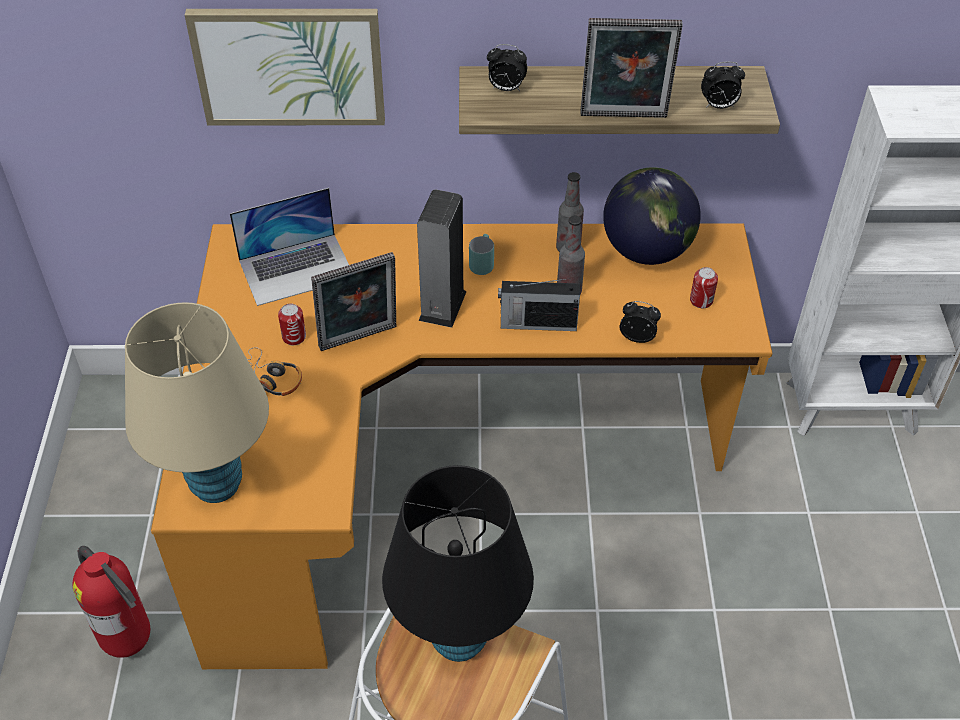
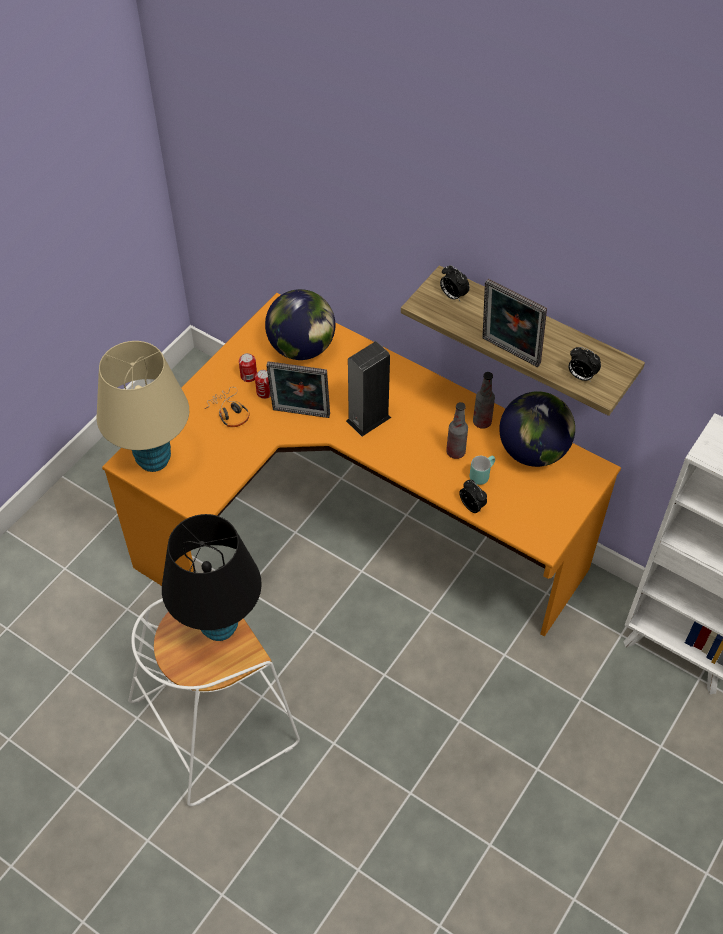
camera: 35 degrees right, 5 degrees up
(130, 642) = (107, 529): fire extinguisher -> none
(289, 66) = (335, 216): picture -> none
(297, 269) = (301, 348): laptop -> globe
(480, 263) = (416, 403): turquoise mug -> turquoise mug (481, 474)
(537, 323) = (416, 462): radio -> none
(701, 300) = (538, 505): can -> can (249, 376)

